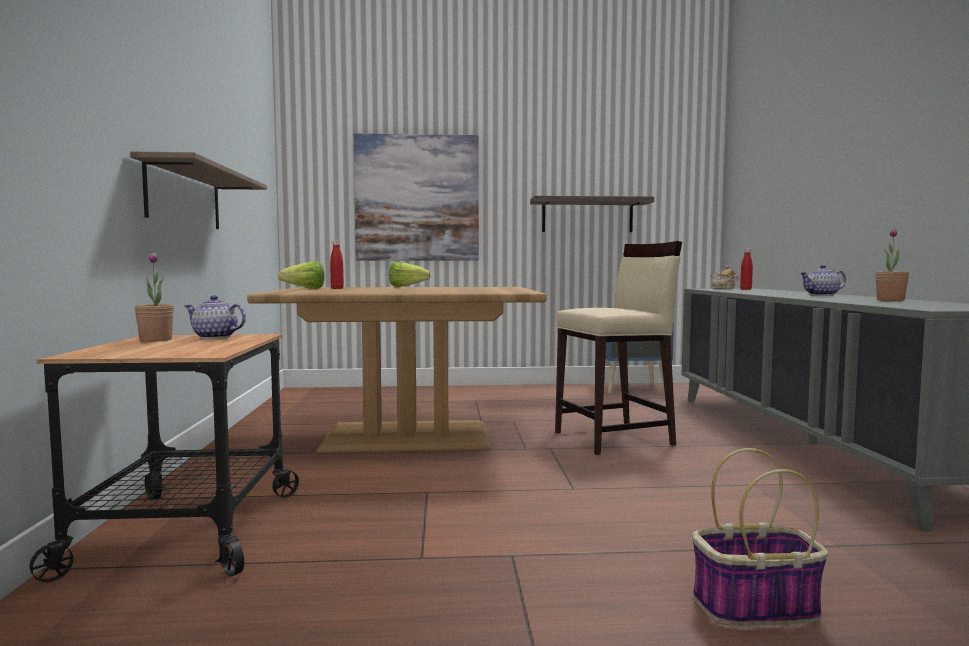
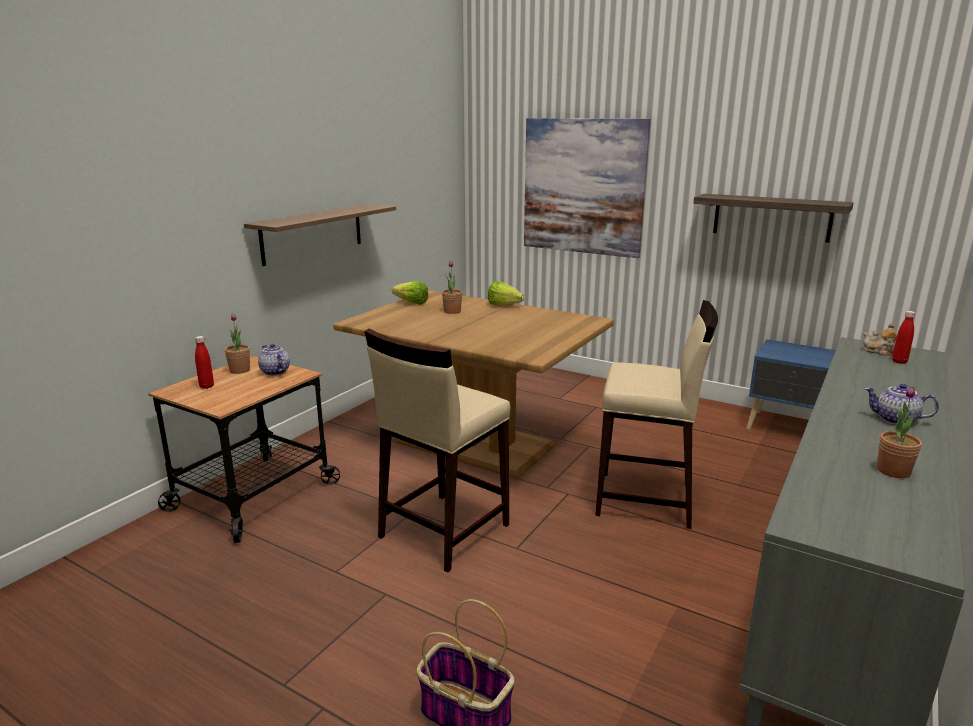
camera: 35 degrees right, 15 degrees up
(337, 288) = (434, 306): red bottle -> red bottle (206, 386)
(365, 289) = (452, 311): none -> potted plant
(483, 496) = (442, 531): none -> beige stool

